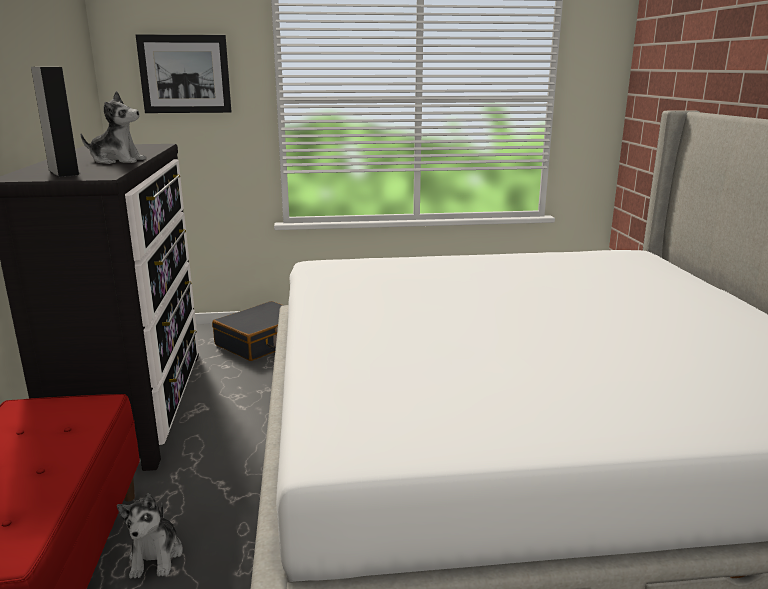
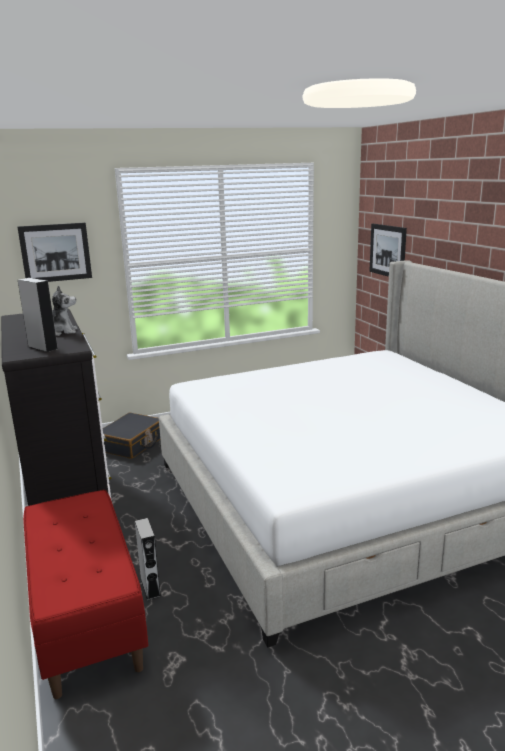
camera: 15 degrees left, 0 degrees up
(156, 556) = (150, 587): plush toy -> grey speaker
(667, 100) = (387, 250): none -> picture

